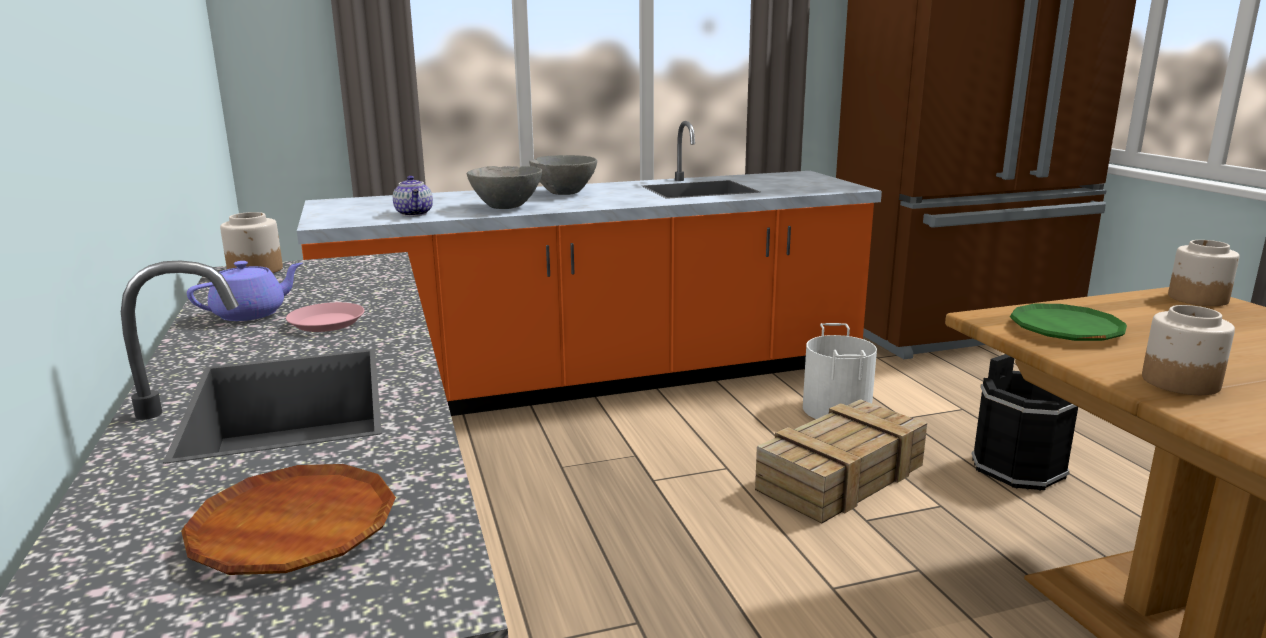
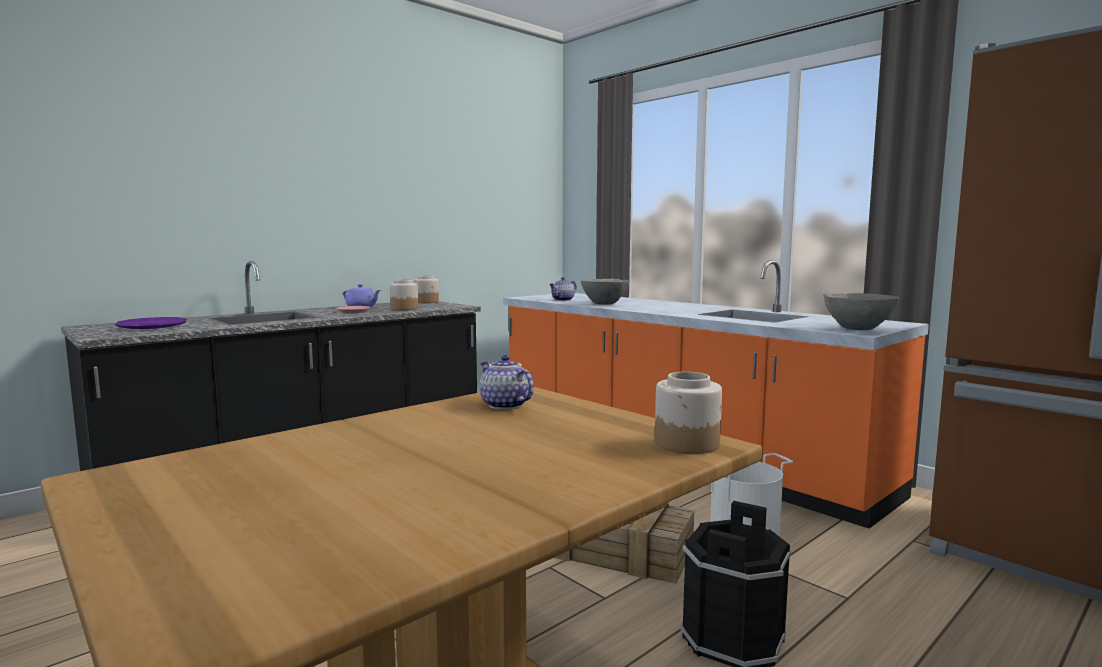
camera: 65 degrees right, 10 degrees down
(294, 530) = (152, 327): brown plate -> purple plate
(564, 193) = (668, 305): grey bowl -> grey bowl (858, 329)
(1065, 330) = (504, 405): green plate -> teapot
(1179, 382) = (386, 427): jar -> jar (404, 309)

